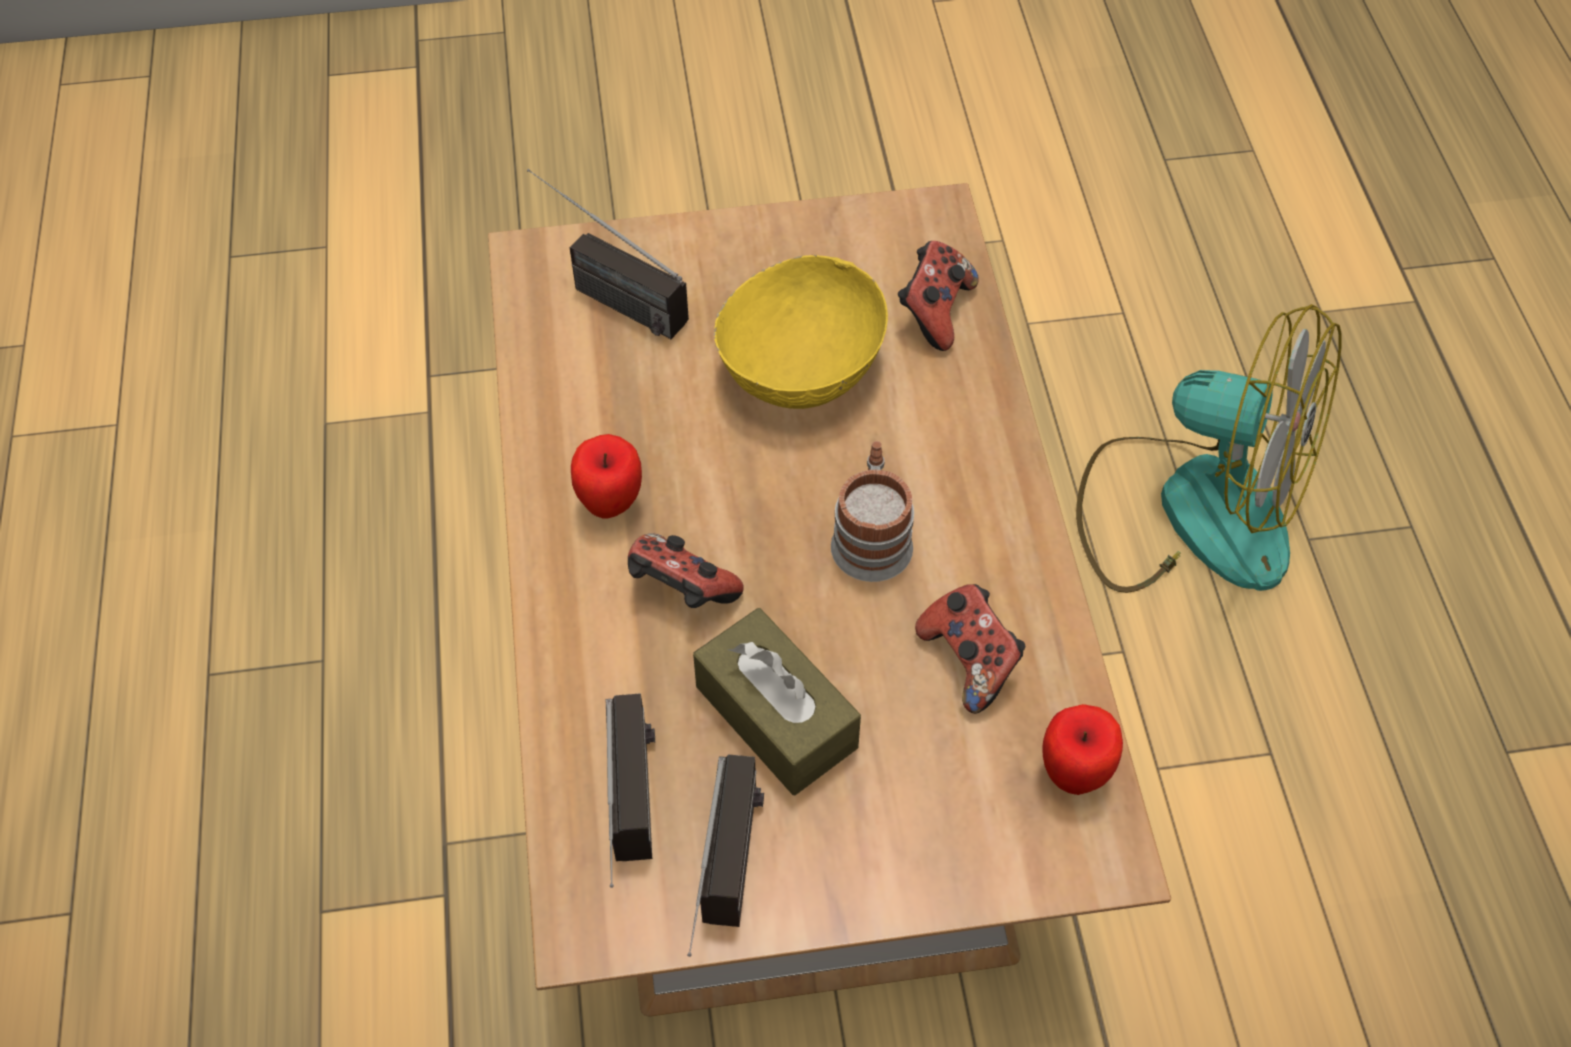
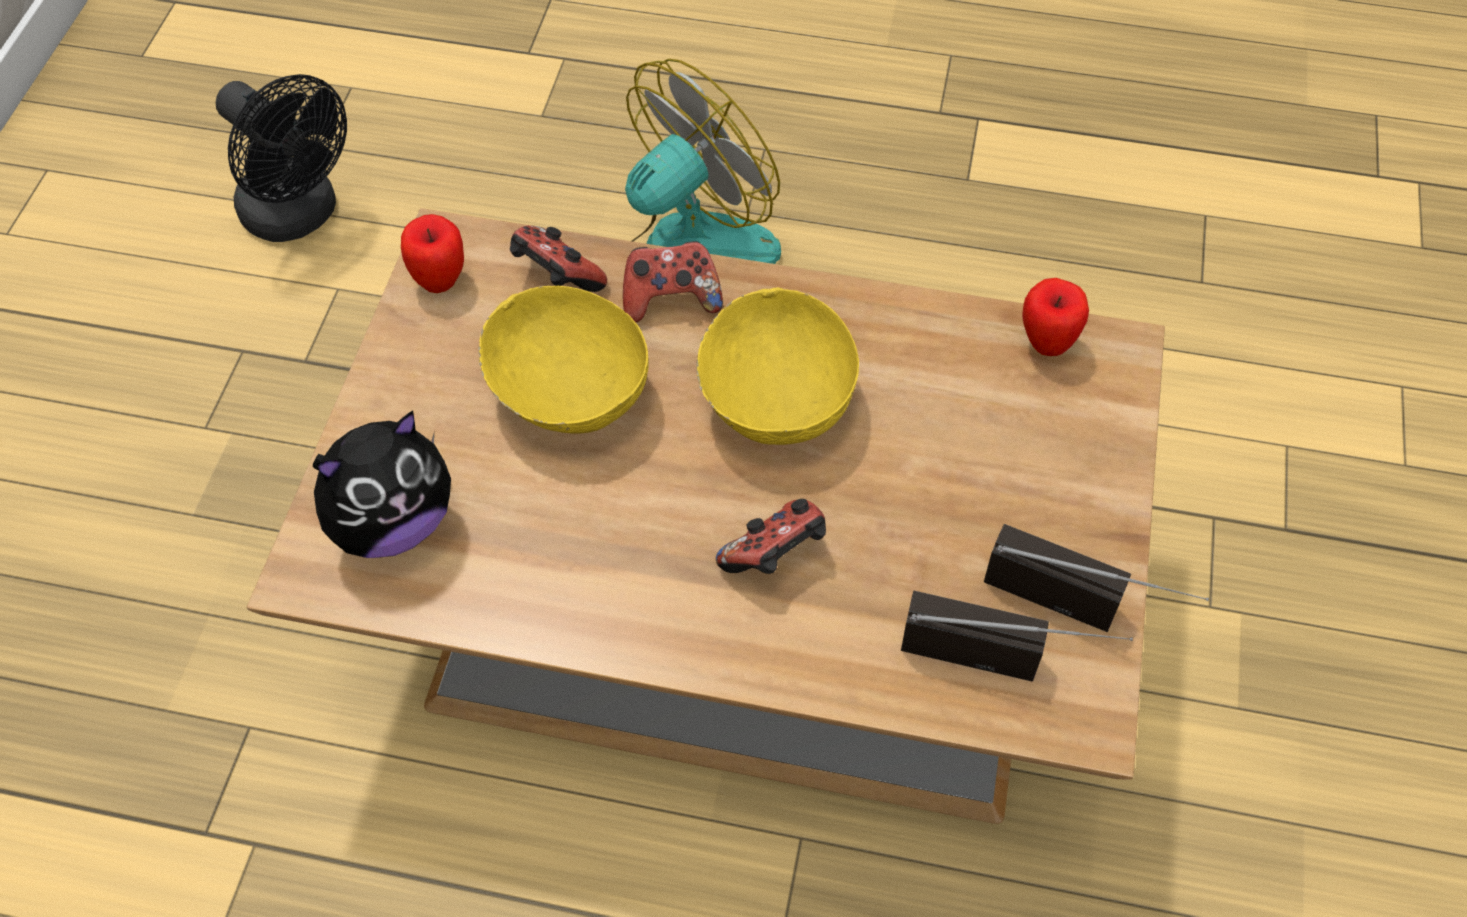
camera: 70 degrees left, 0 degrees up
(603, 293) = (392, 524): radio -> plush toy
(610, 505) = (655, 587): apple -> apple (440, 281)
(776, 716) = (929, 523): brown tissue box -> none
(872, 536) = (775, 399): mug -> yellow bowl
(969, 660) = (923, 374): game controller -> game controller (671, 299)
(1070, 178) = (299, 216): none -> black fan

